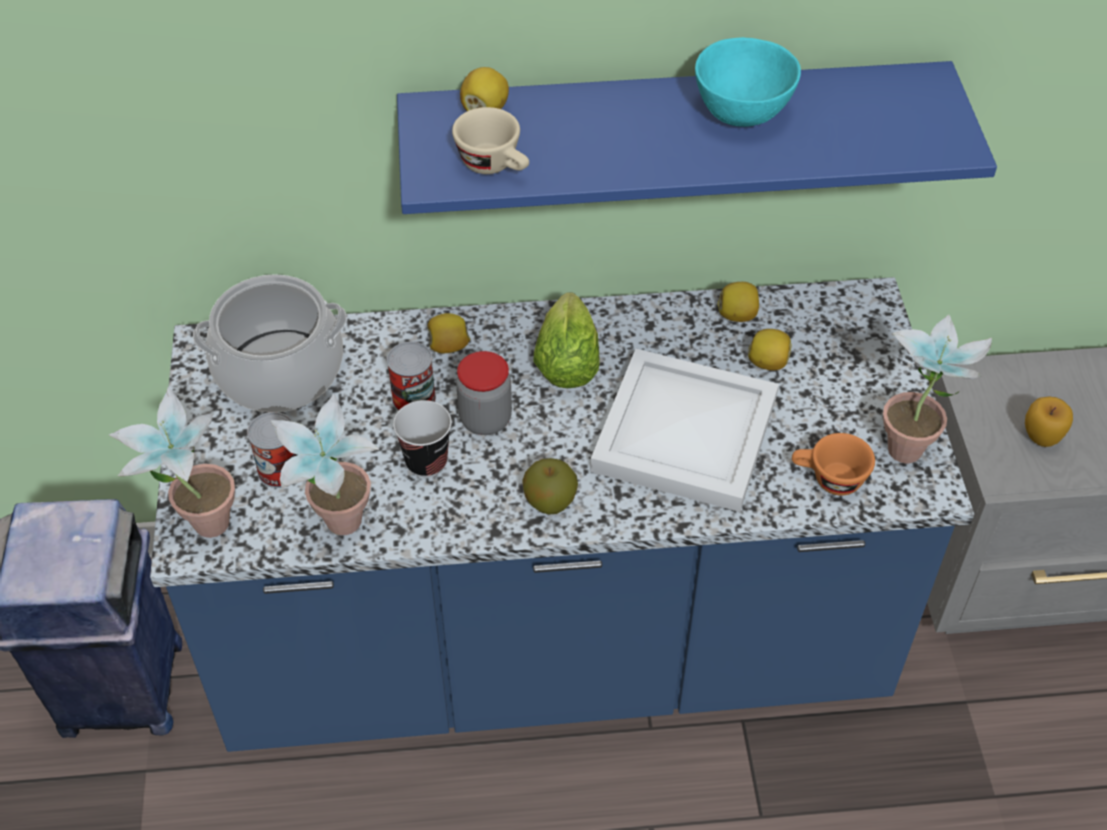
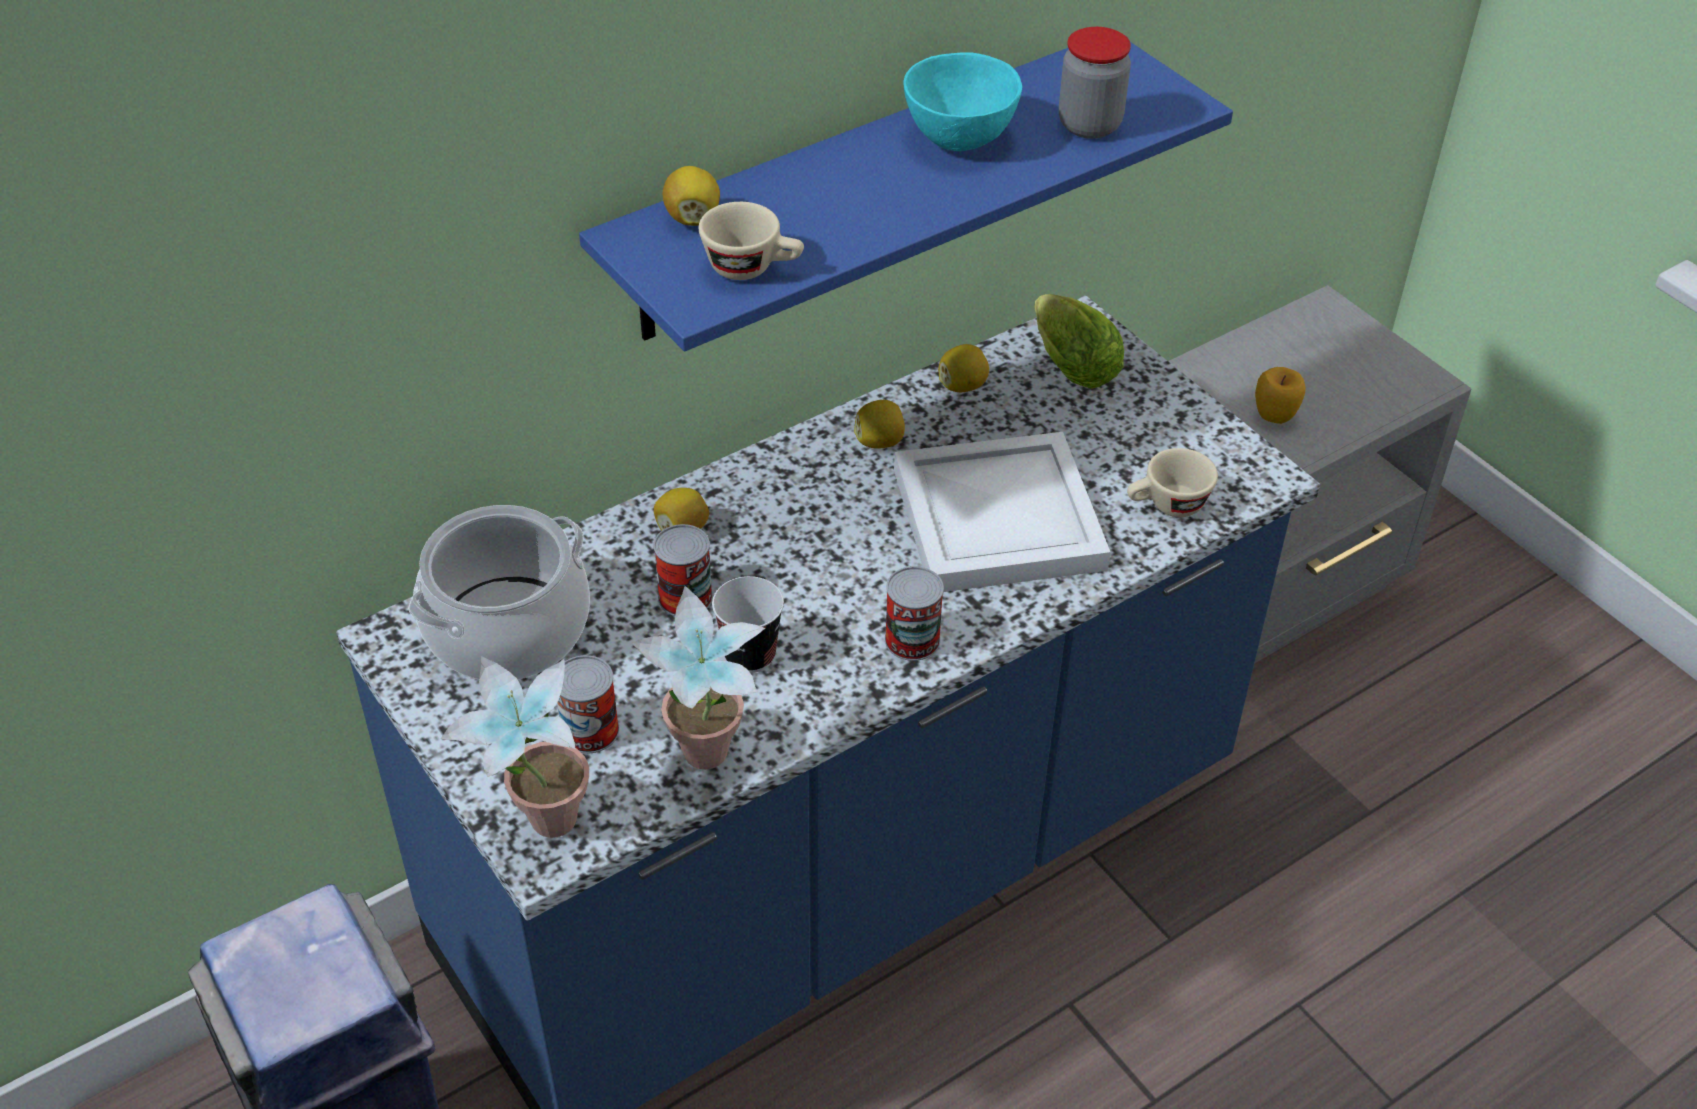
camera: 30 degrees left, 5 degrees down
(485, 419) = (780, 587): jar -> jar (1089, 125)
(550, 502) = (912, 640): apple -> can
(567, 358) = (821, 493): lettuce -> lettuce (1069, 364)
(768, 362) = (1027, 419): lemon -> lemon (880, 441)
(828, 479) = (1167, 506): orange cup -> beige cup
(914, 443) = (1220, 441): potted plant -> none

